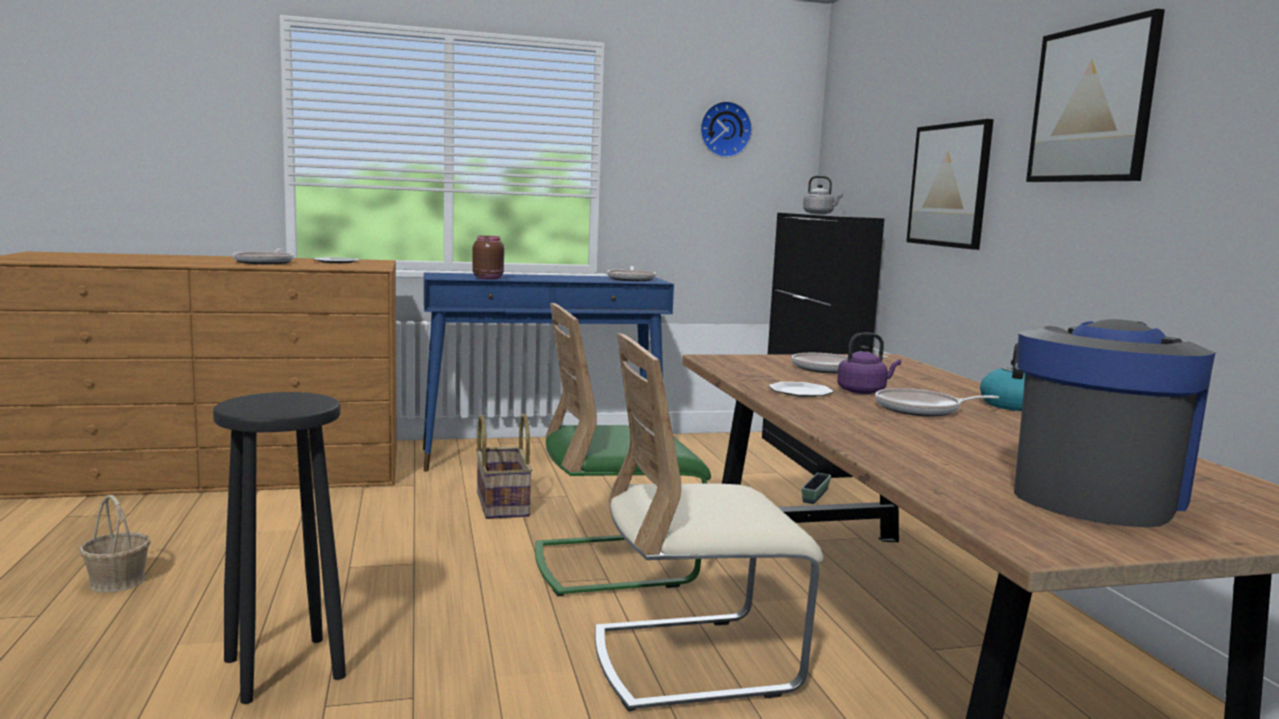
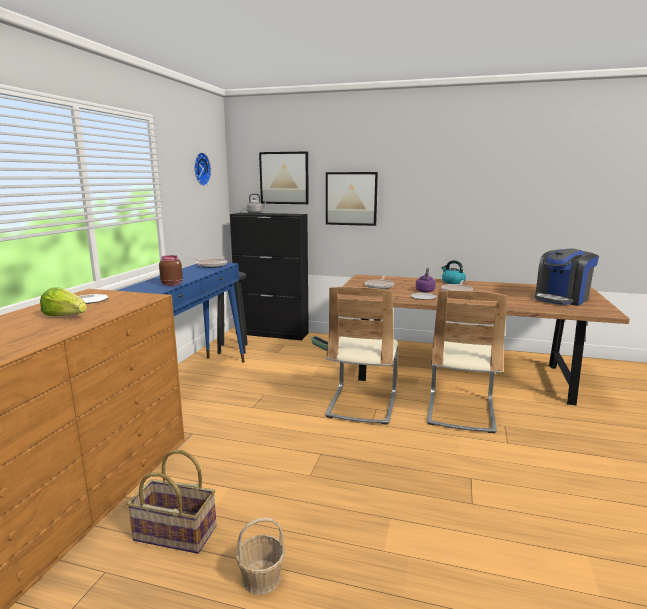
camera: 60 degrees left, 5 degrees up
(265, 262) = (65, 316): frying pan -> lettuce
(286, 668) = (430, 511): black stool -> black stool (233, 348)
(501, 504) = (257, 413): basket -> basket (174, 534)
(614, 564) = (362, 404): green chair -> beige chair
(1092, 104) = (434, 170): picture -> picture (284, 178)
(1096, 494) = (561, 299): coffee machine -> coffee machine turned 105 degrees counterclockwise

